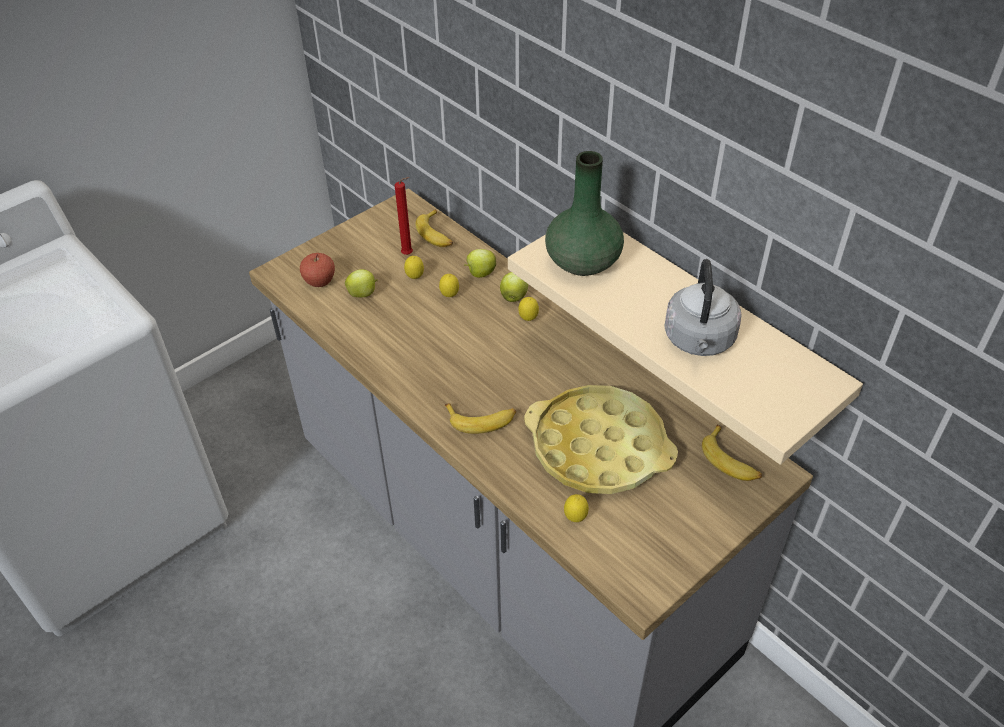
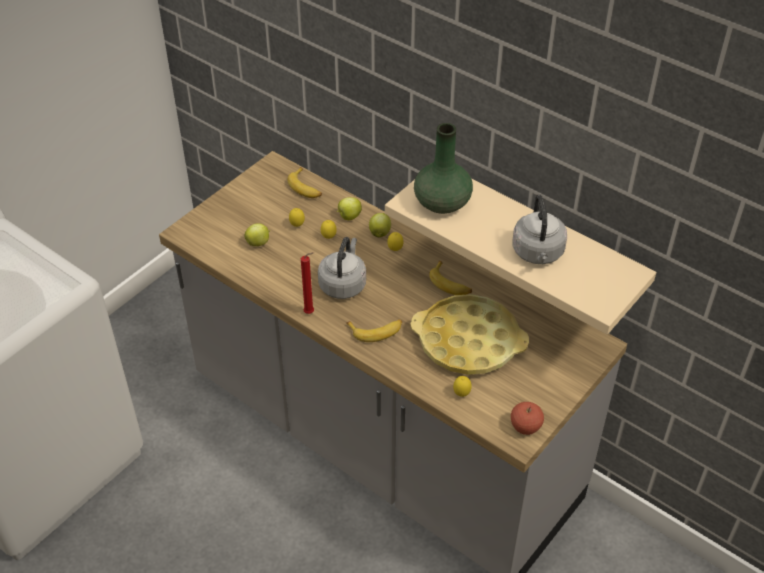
camera: 10 degrees left, 0 degrees up
(320, 282) = (220, 236): apple -> apple (525, 427)
(409, 255) = (287, 207): red candle -> red candle (310, 313)
(454, 355) = (343, 284): none -> grey kettle
(730, 461) = (567, 339): banana -> banana (450, 284)

